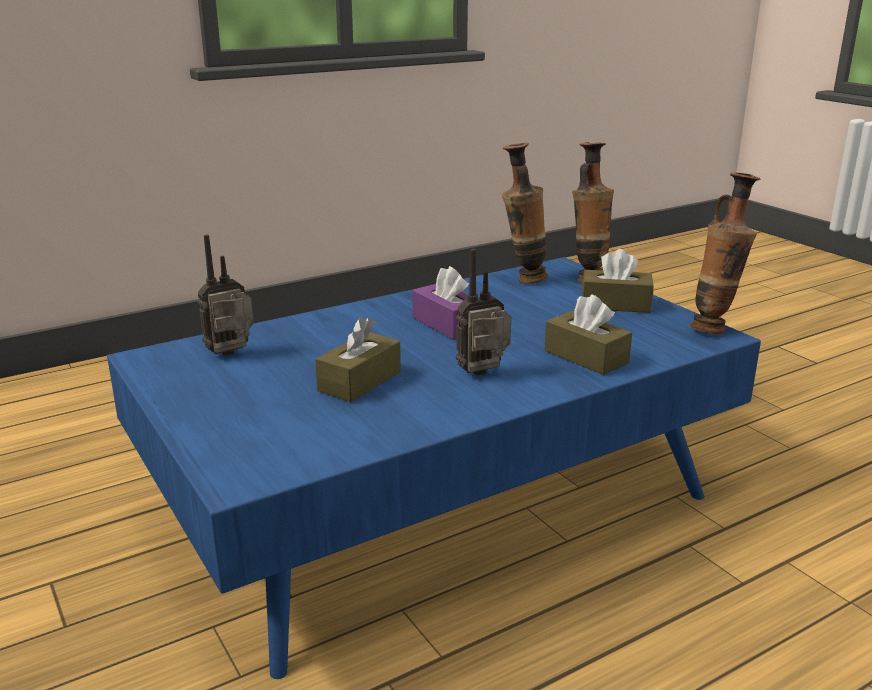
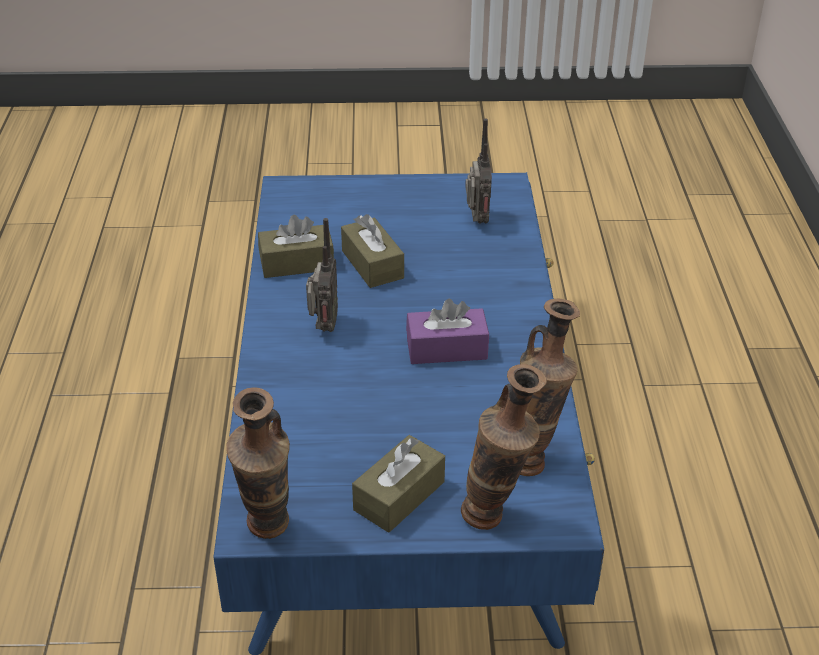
camera: 120 degrees right, 15 degrees up
(586, 357) = (299, 401): brown tissue box -> brown tissue box (297, 263)

